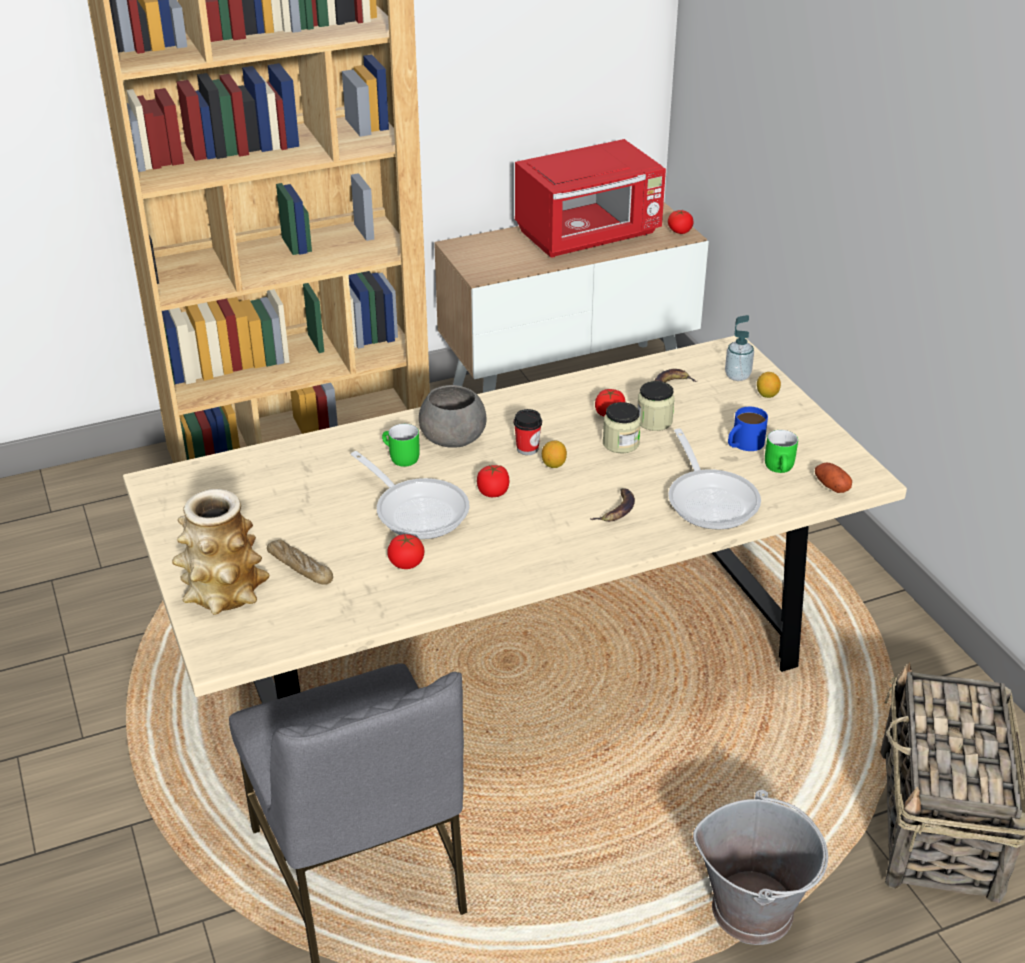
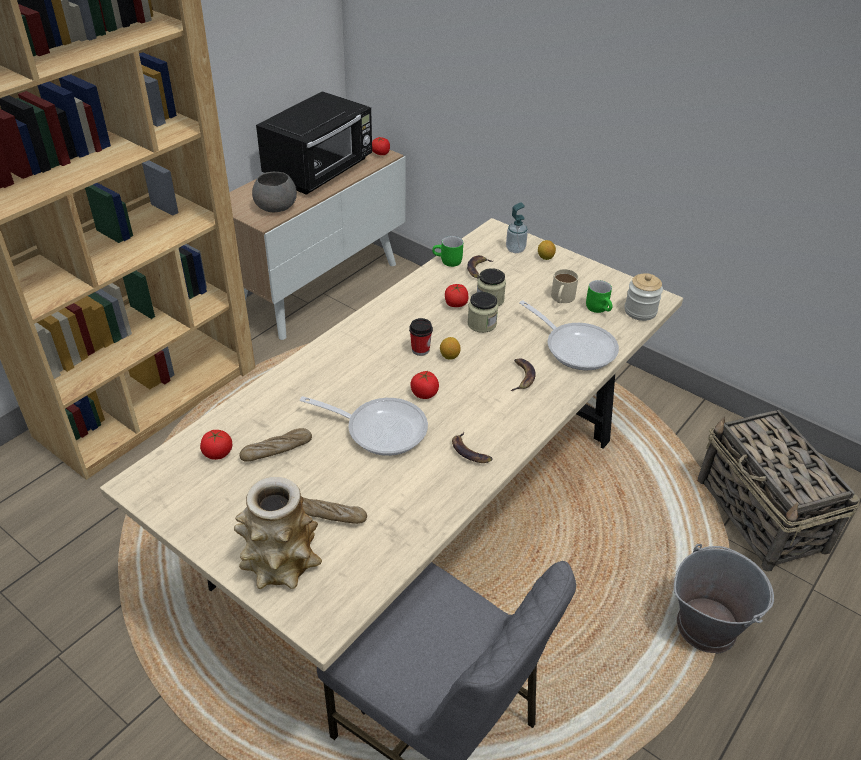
camera: 30 degrees left, 5 degrees up
(301, 495) = (276, 449): none -> bread
(399, 458) = (331, 390): green mug -> green mug (447, 262)
(406, 563) = (408, 477): tomato -> tomato (218, 453)
(454, 437) = (359, 358): grey bowl -> grey bowl (276, 206)
(491, 562) = (470, 452): none -> banana
(589, 235) = (320, 171): red microwave -> black microwave
(743, 444) = (561, 298): blue mug -> beige mug
(831, 486) = (640, 311): potato -> jar

